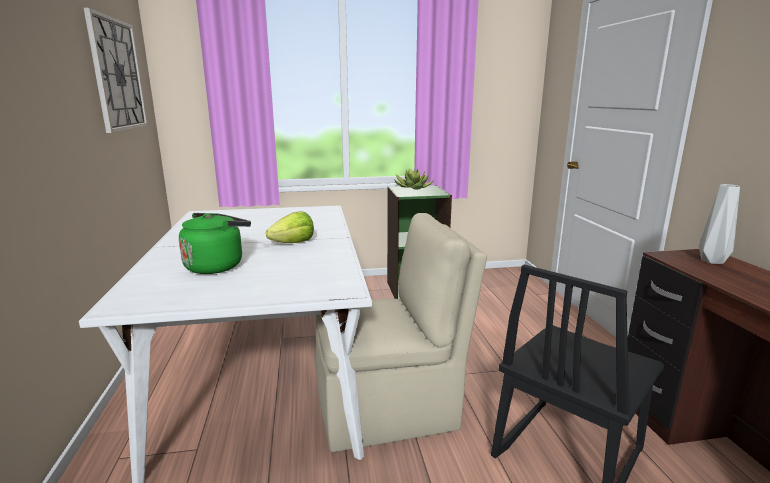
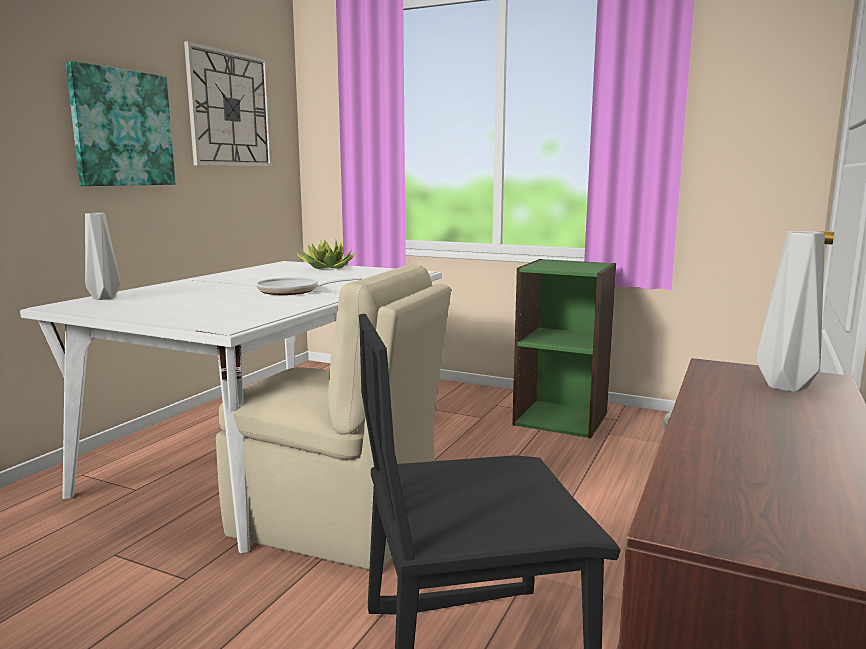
camera: 35 degrees right, 5 degrees down
(59, 103) = (122, 128): none -> picture
(142, 285) = (104, 298): none -> grey vase
(217, 265) = (186, 296): green kettle -> none
(293, 243) = (293, 291): lettuce -> frying pan
(413, 188) = (568, 262): potted plant -> potted plant (325, 267)

